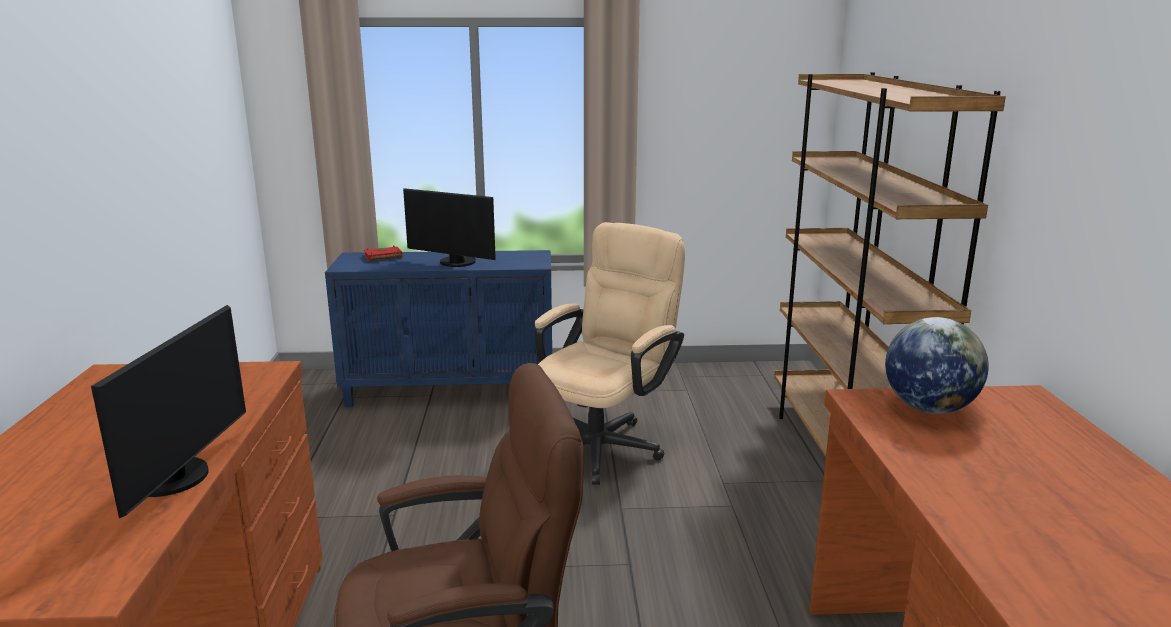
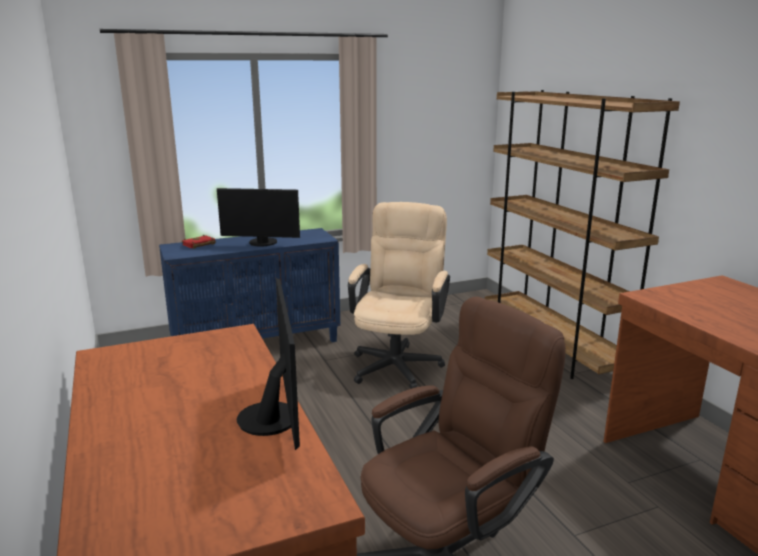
camera: 20 degrees left, 0 degrees up
(929, 408) = (685, 295): globe -> none

